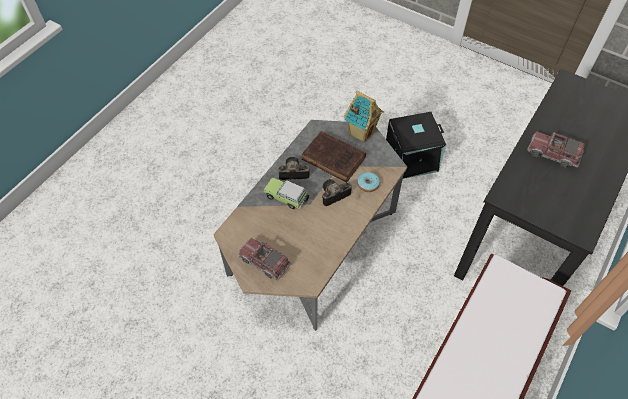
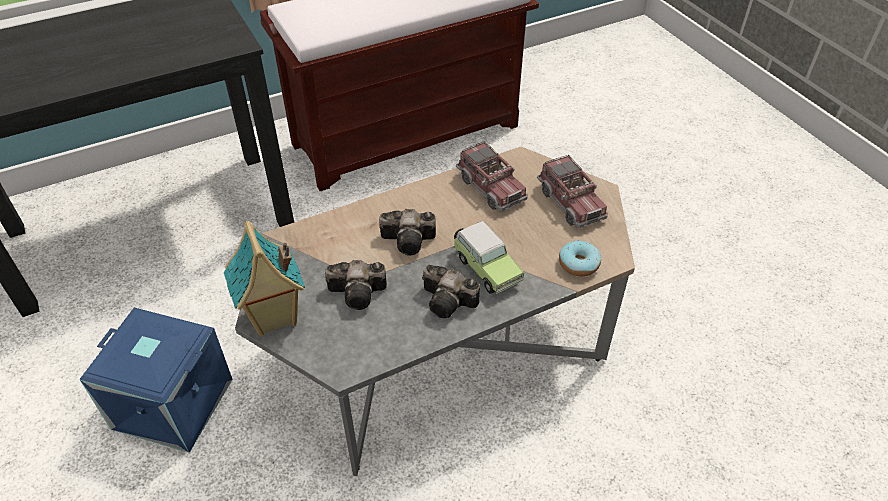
camera: 150 degrees left, 10 degrees down
(335, 159) = (360, 293): brown book -> camera
(368, 184) = (345, 233): donut -> donut (578, 264)
(411, 158) = (171, 405): black storage box -> blue storage box
(553, 154) = (112, 56): toy truck -> toy truck (491, 187)

